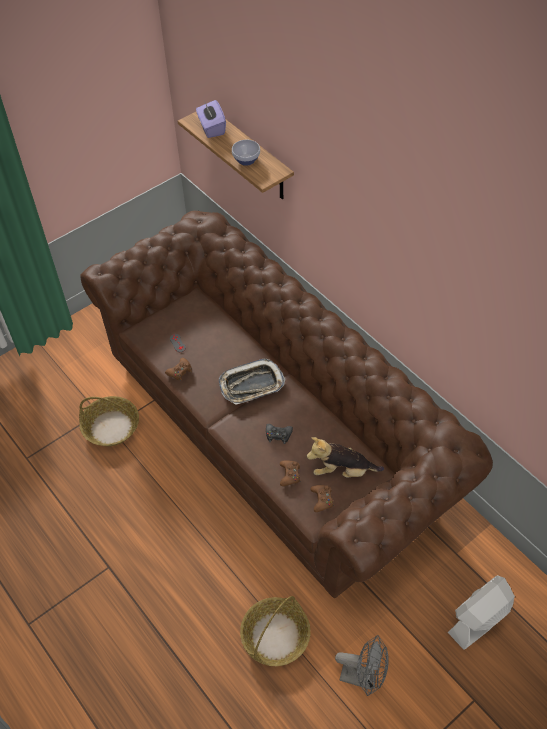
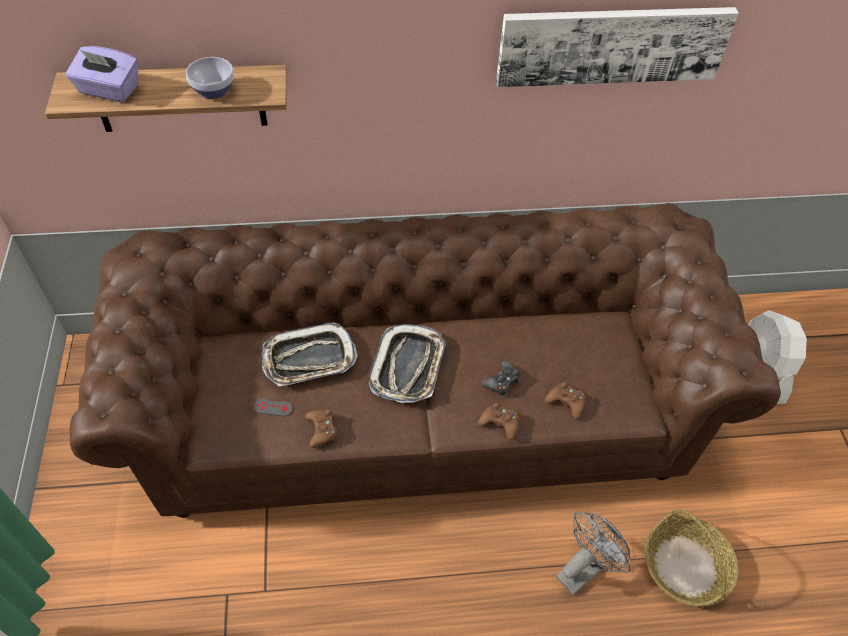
camera: 60 degrees left, 0 degrees up
(111, 427) = (265, 589): basket -> none
(219, 339) = (309, 359): none -> tray
(322, 500) = (619, 391): brown game controller -> brown game controller (500, 423)
(342, 471) = (592, 352): plush toy -> none
(363, 677) = (775, 509): grey fan -> grey fan (583, 568)
(453, 288) = (612, 44): none -> picture

